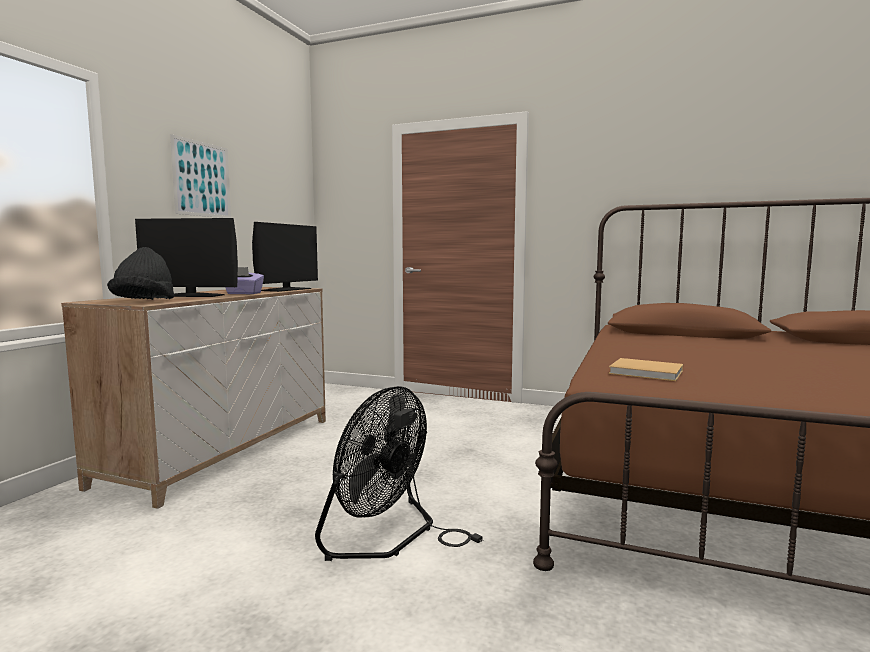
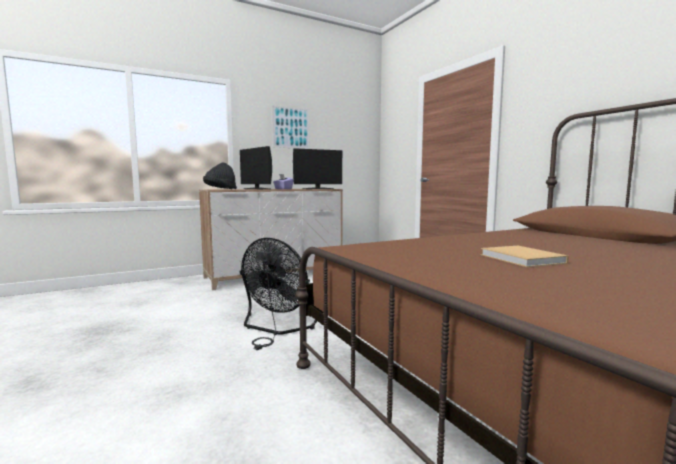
camera: 40 degrees right, 0 degrees up
(399, 533) = (272, 327): black fan -> black fan turned 45 degrees clockwise
(648, 372) = (408, 246): beige book -> beige book (523, 259)

